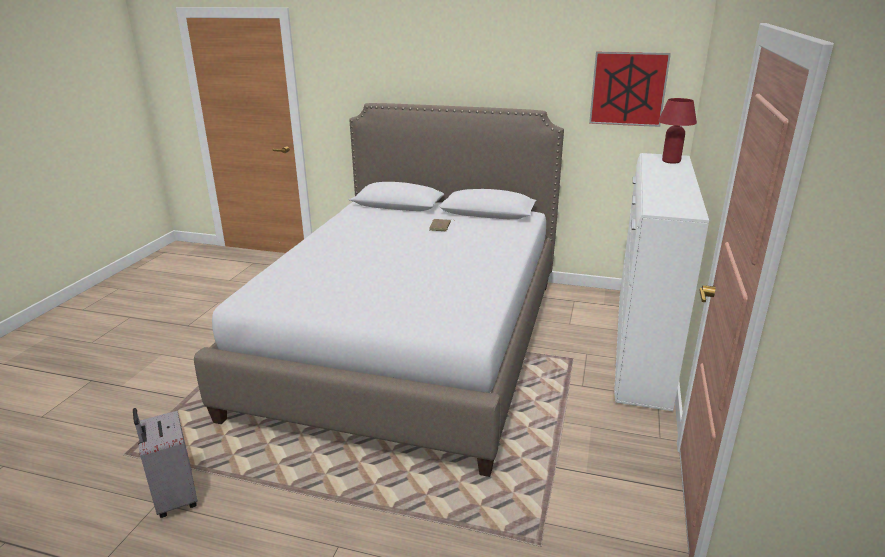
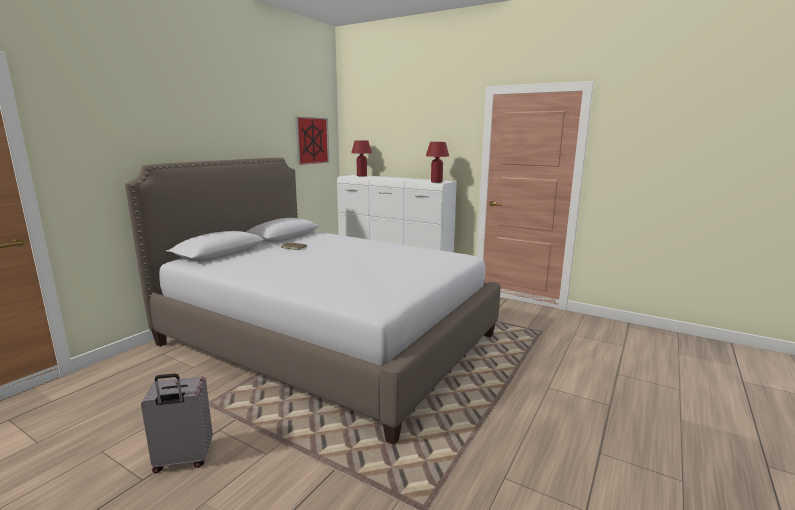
camera: 75 degrees left, 10 degrees down
(174, 499) = (500, 466): grey suitcase -> grey suitcase (183, 460)
(658, 208) = (436, 182): none -> red table lamp

